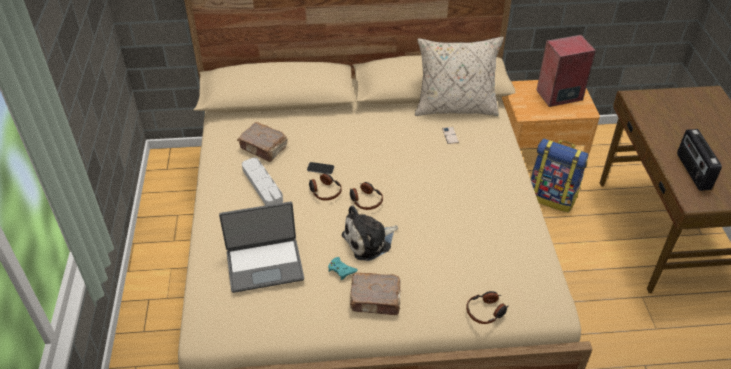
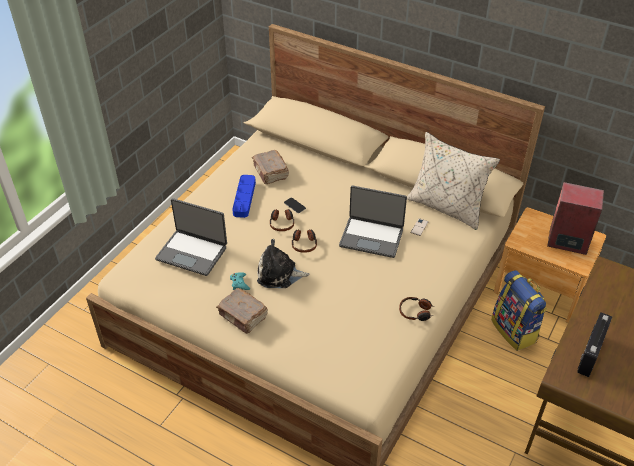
camera: 35 degrees right, 0 degrees up
(262, 185) = (244, 198): grey tray -> blue tray
(419, 164) = (372, 237): none -> laptop
(486, 311) = (311, 367): headphones -> headphones (416, 312)

